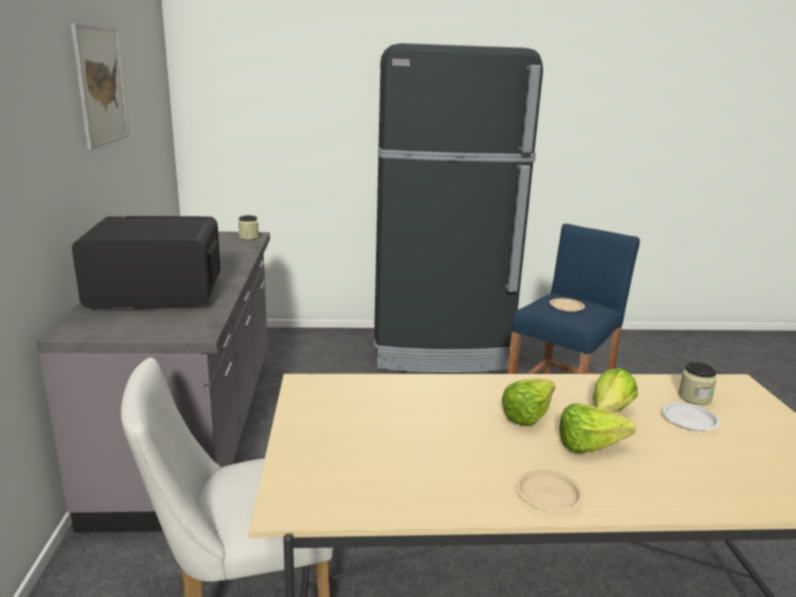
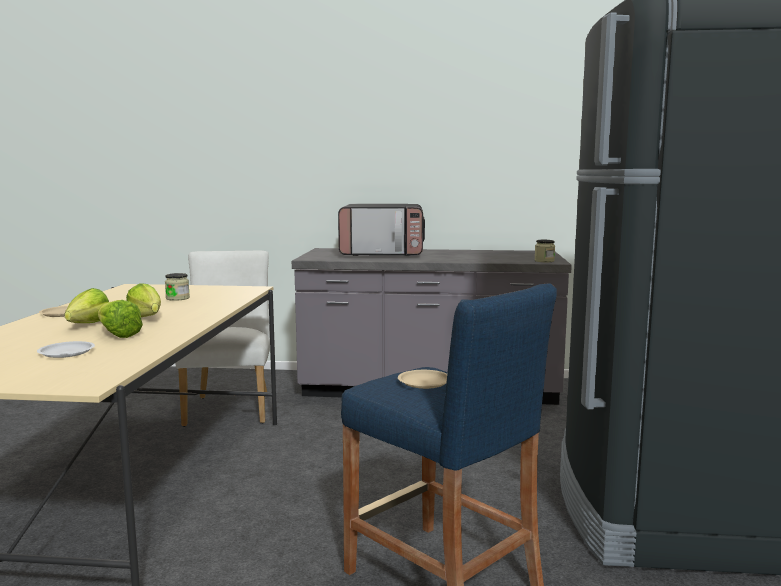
camera: 100 degrees right, 10 degrees down
(101, 85) = (463, 118): picture -> none
(155, 294) = (383, 253): microwave -> microwave turned 90 degrees clockwise
(694, 397) = (94, 362): jar -> jar (177, 298)

